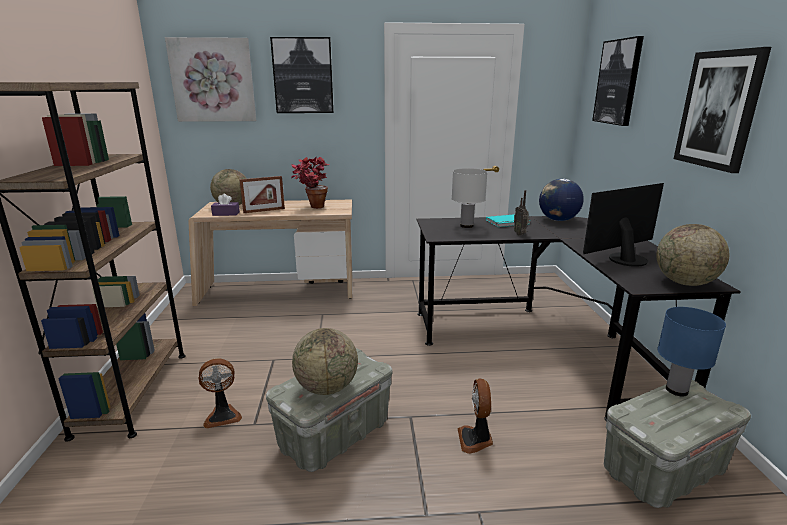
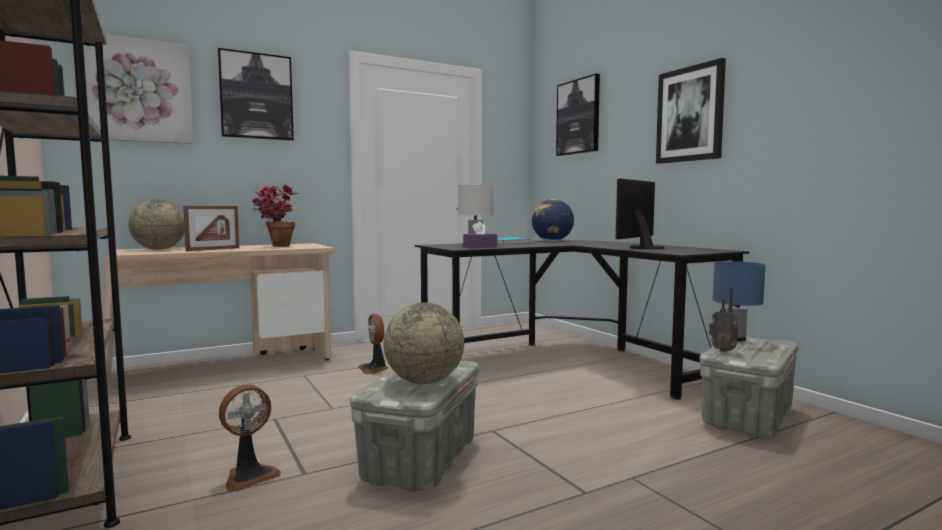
camera: 25 degrees left, 15 degrees down
(226, 214) = (161, 252): purple tissue box -> purple tissue box (480, 247)
(475, 439) = (575, 432): fan -> fan (374, 369)
(520, 234) = (534, 245): radio -> radio (723, 350)
(685, 283) = (707, 251): globe -> none

